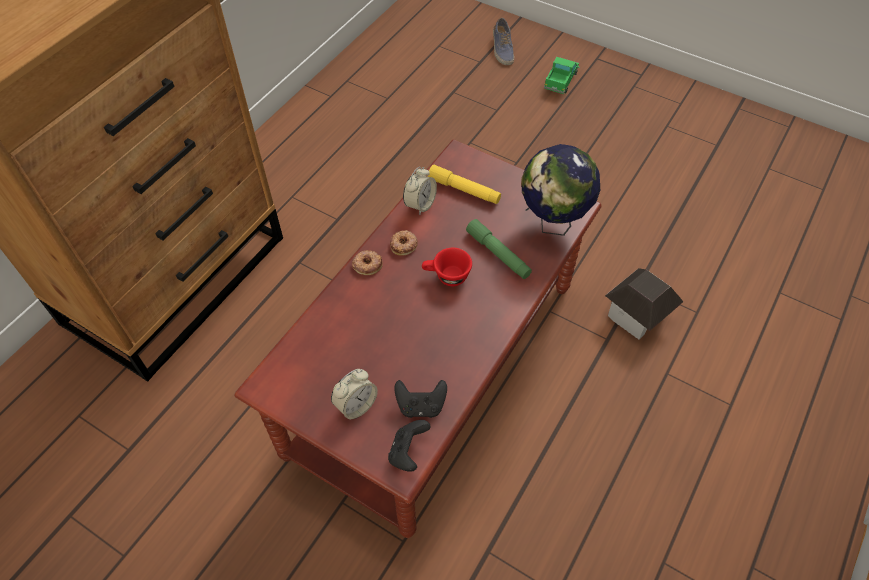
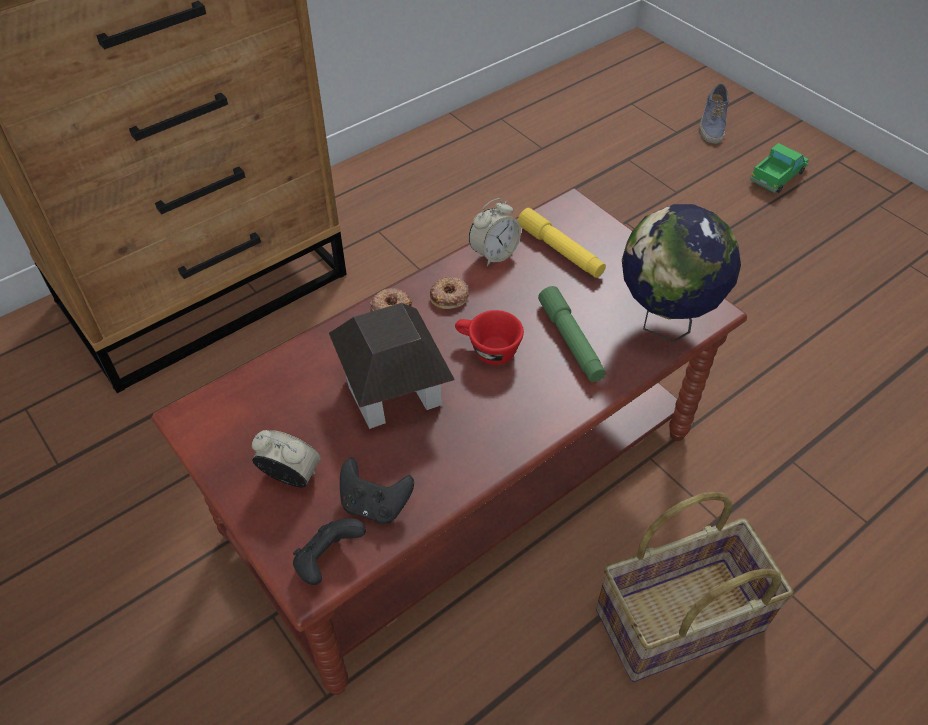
camera: 20 degrees right, 5 degrees down
(356, 405) = (291, 476): alarm clock -> alarm clock turned 135 degrees counterclockwise
(607, 414) = (680, 622): none -> basket
(636, 316) = (773, 501): toy house -> toy house (393, 391)

